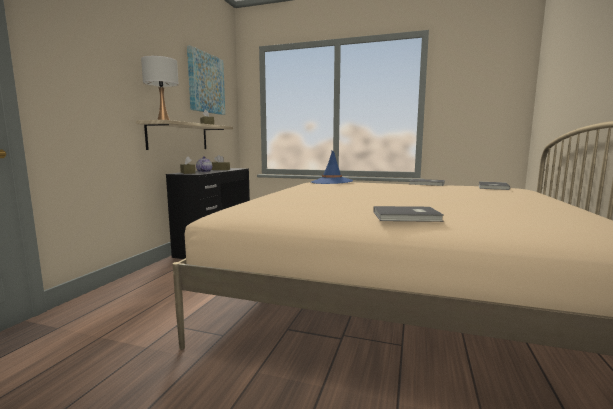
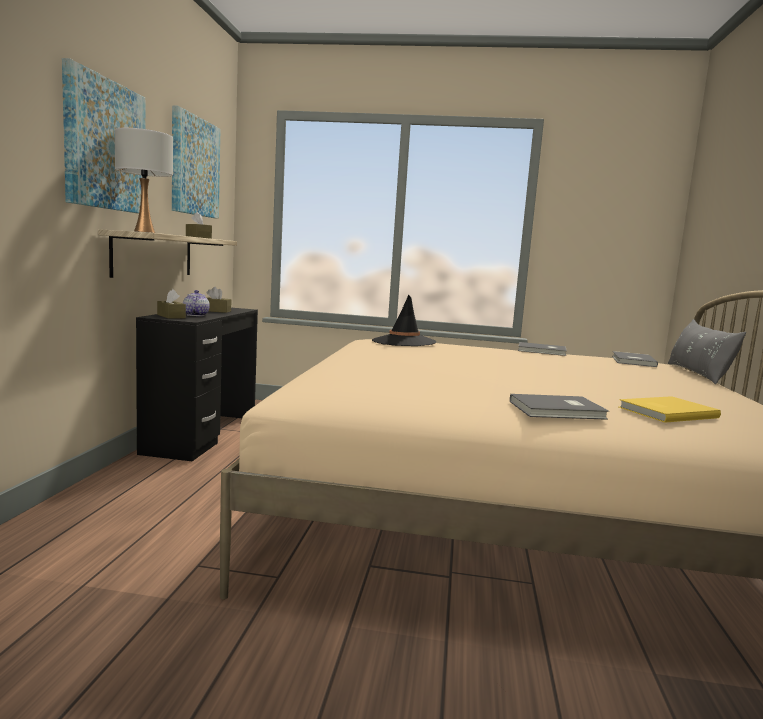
camera: 10 degrees left, 0 degrees up
(137, 69) = (105, 145): none -> picture
(331, 182) = (403, 342): blue hat -> black hat
(496, 216) = (665, 412): none -> yellow book
(542, 193) = (697, 374): none -> grey pillow

